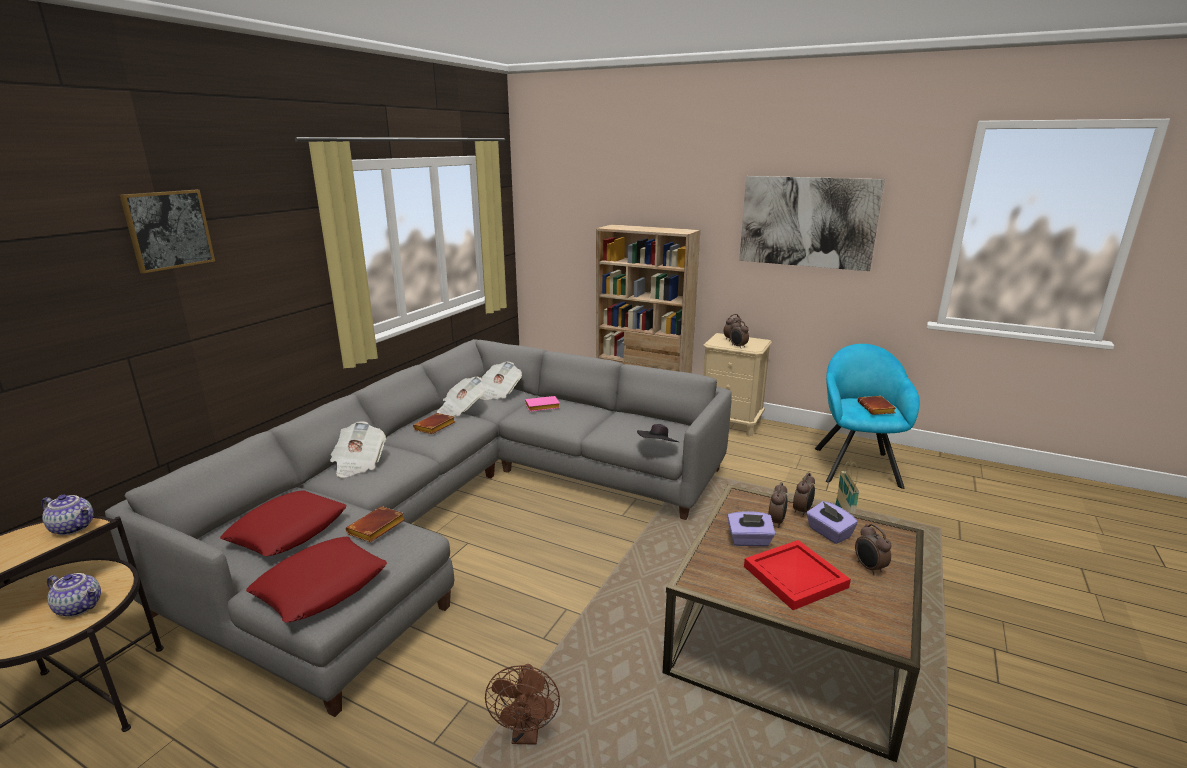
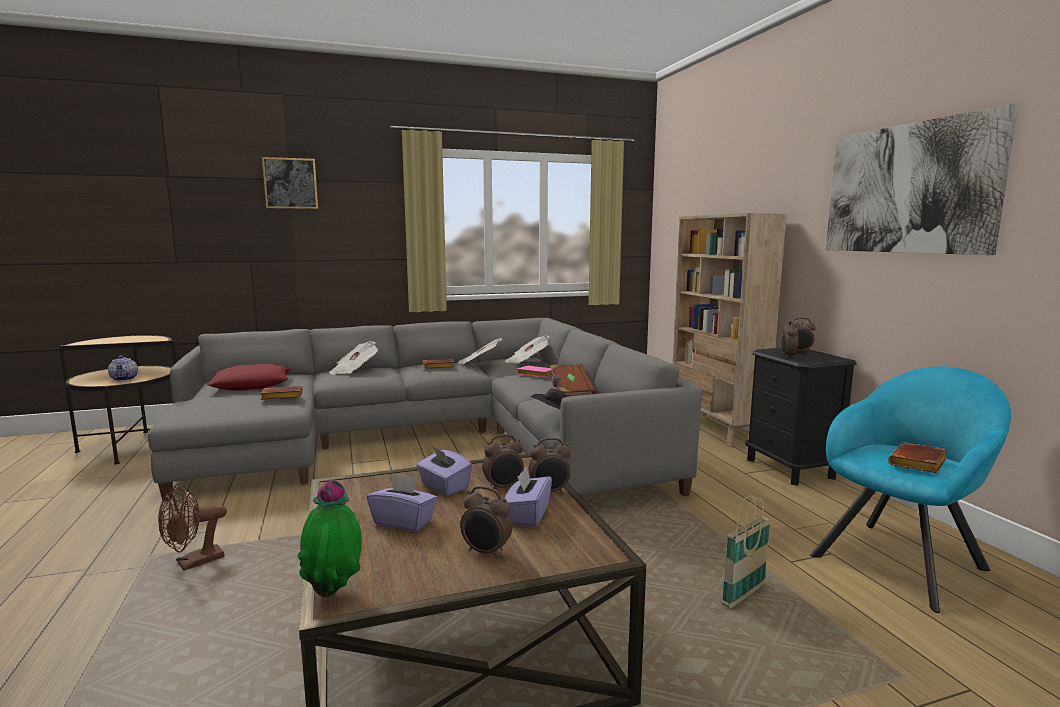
camera: 45 degrees right, 10 degrees down
(74, 527) = (154, 339): teapot -> none
(321, 586) = (204, 409): red pillow -> none
(607, 416) = (570, 391): none -> brown book
(731, 424) = (790, 469): beige nightstand -> black nightstand
(795, 578) = (404, 522): red tray -> purple tissue box
(869, 568) = (486, 552): alarm clock -> alarm clock turned 90 degrees counterclockwise
(881, 639) = (335, 592): none -> potted plant

